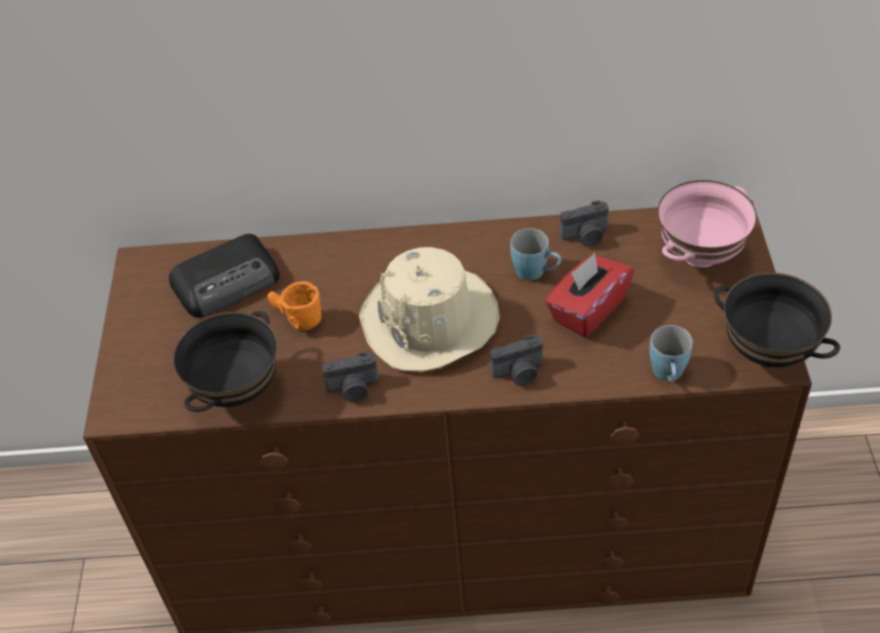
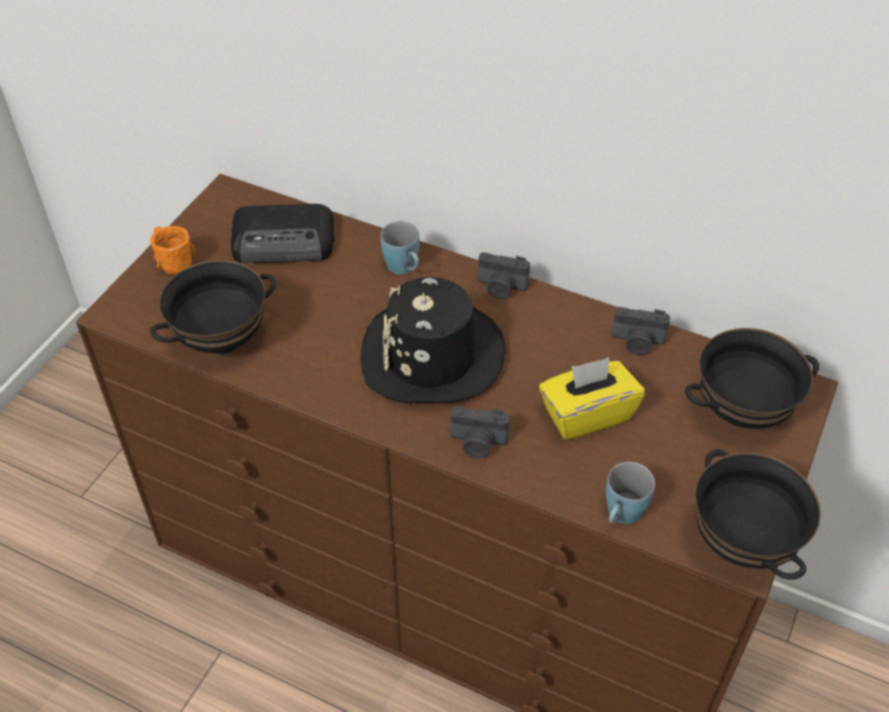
camera: 25 degrees right, 0 degrees up
(294, 318) = (316, 299): orange mug -> orange mug (170, 260)
(353, 389) = (319, 386): camera -> camera (501, 288)
(430, 321) = (431, 356): beige hat -> black hat
(536, 272) = (563, 355): blue mug -> blue mug (405, 269)
(587, 310) = (587, 414): red tissue box -> yellow tissue box
(701, 255) = (741, 413): pink bowl -> black bowl

